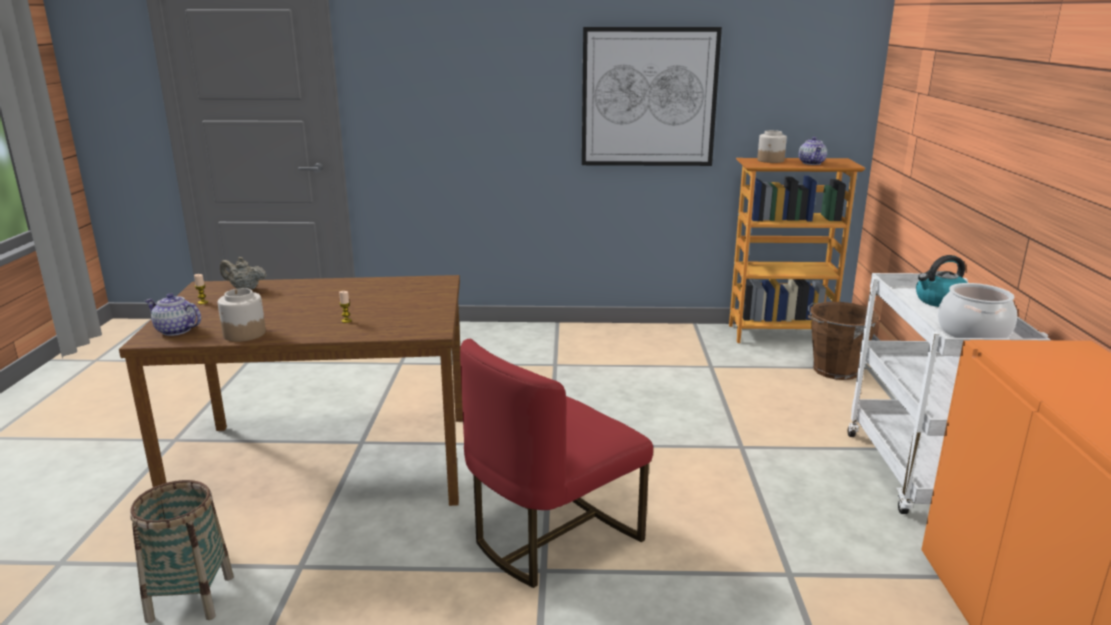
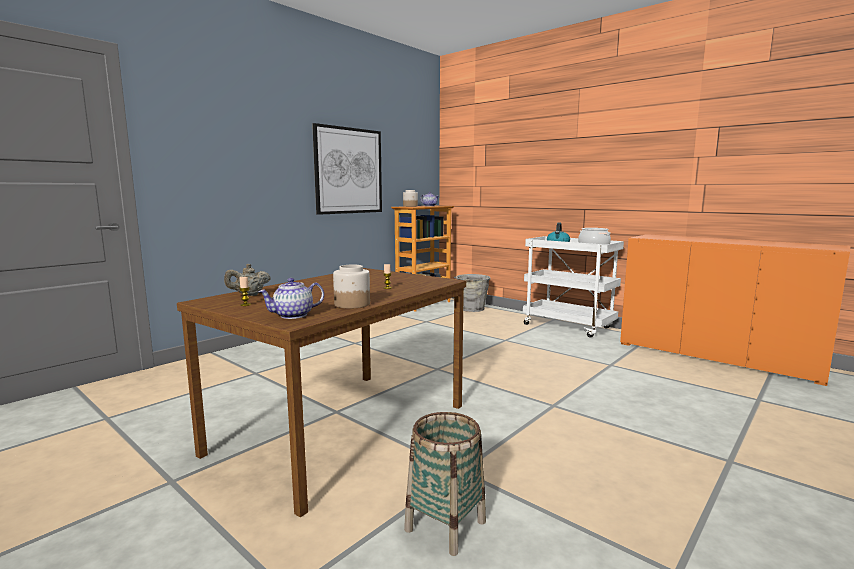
camera: 50 degrees left, 10 degrees down
(552, 537) = (526, 394): red chair -> none
(834, 370) = (472, 309): brown bucket -> grey bucket

